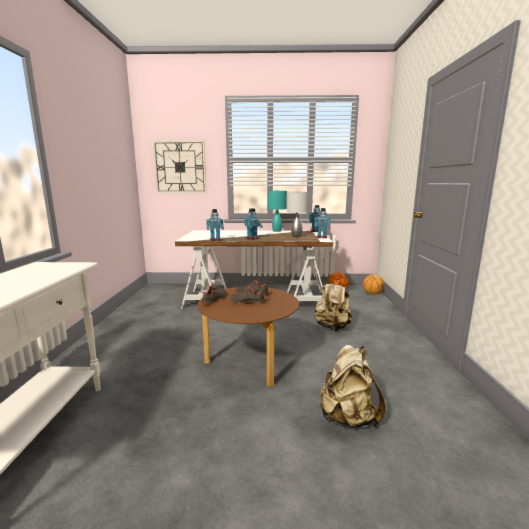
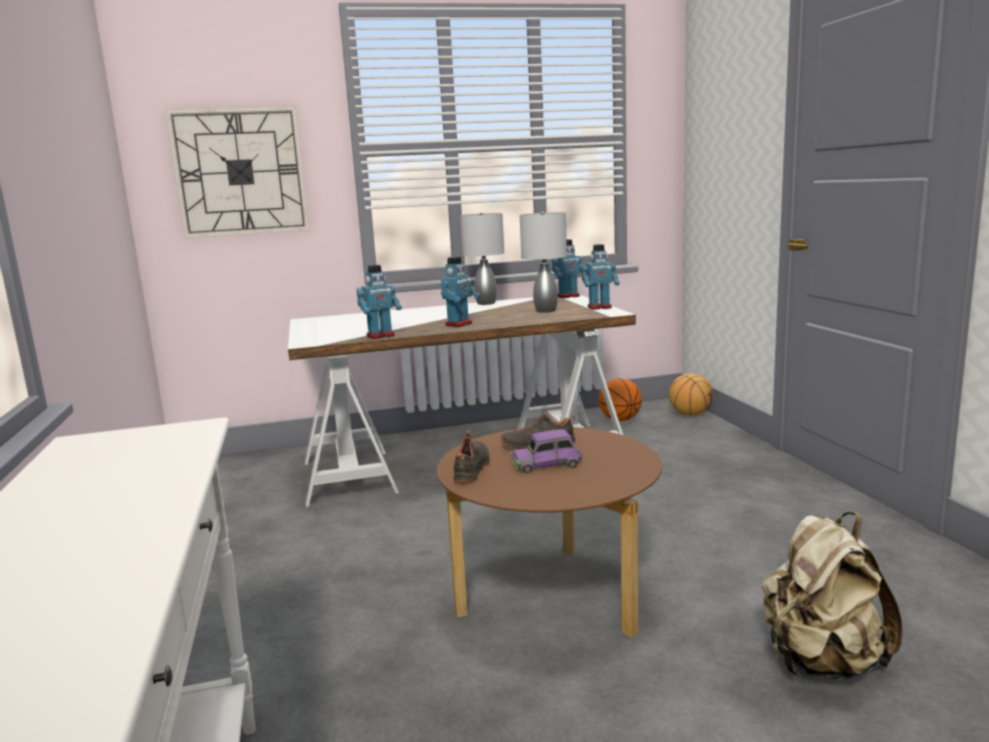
camera: 15 degrees left, 0 degrees up
(247, 302) = (546, 463): black shoe -> purple toy car
(276, 231) = (486, 303): turquoise table lamp -> grey table lamp
(332, 327) = (664, 493): beige backpack -> none

